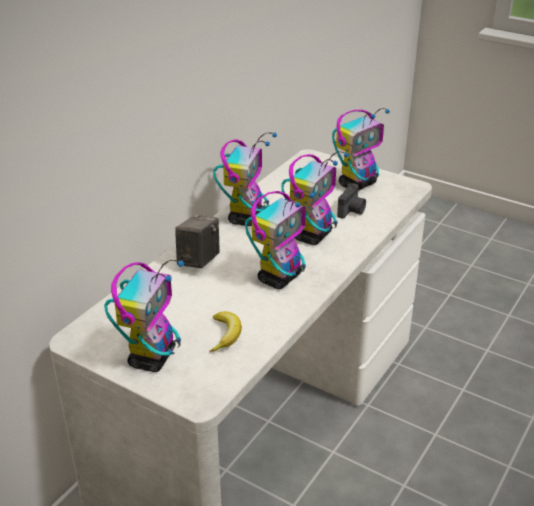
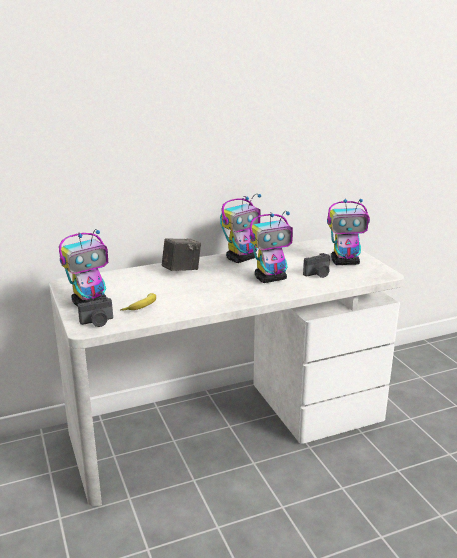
camera: 35 degrees right, 10 degrees down
(203, 382) = (97, 322): none -> camera
(280, 277) = (216, 292): toy robot -> none

